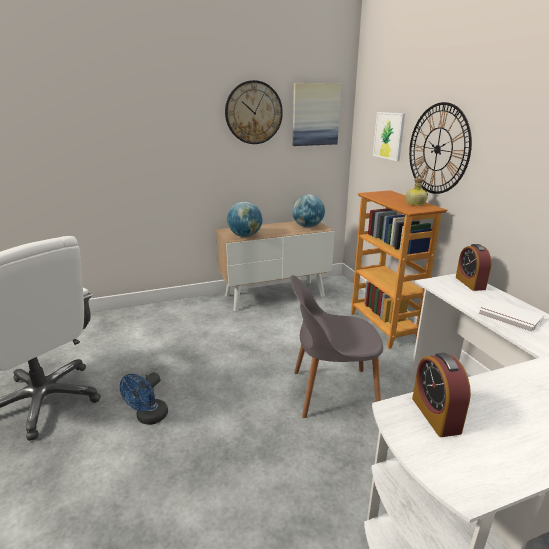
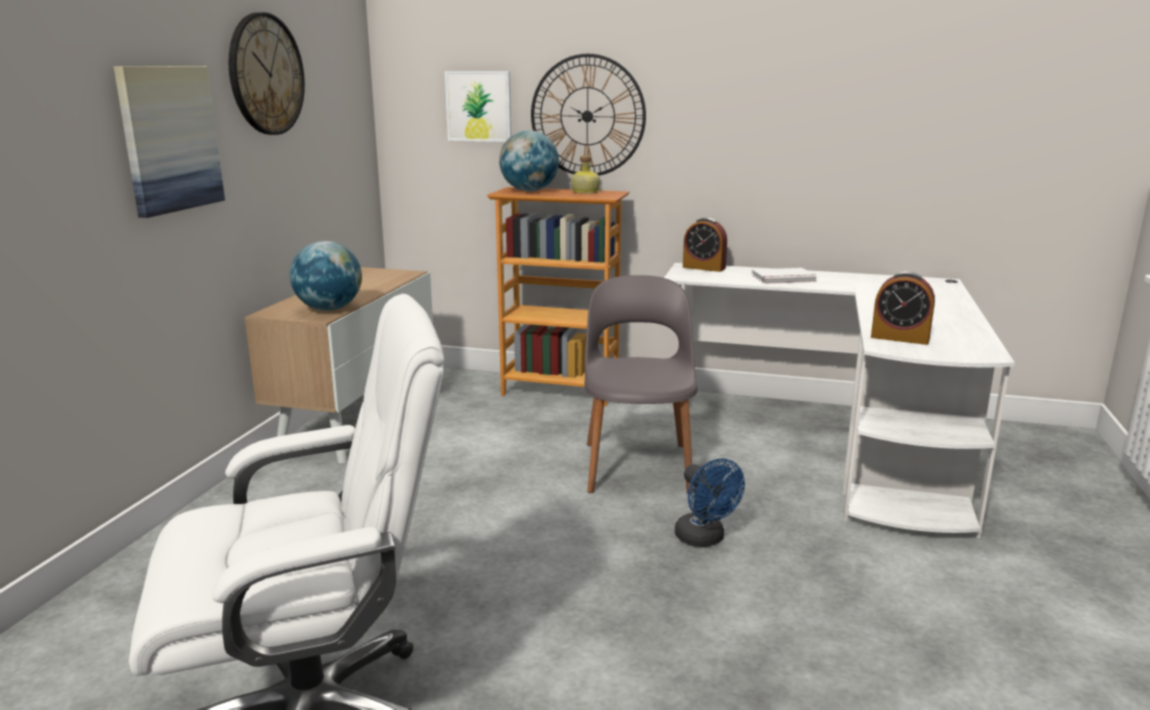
camera: 55 degrees left, 5 degrees down
(149, 418) = (522, 610): blue fan -> blue fan (704, 539)
(307, 226) = (380, 276): globe -> globe (529, 191)
(315, 114) = (336, 78): picture -> picture (170, 139)
(331, 391) = (638, 465): grey chair -> grey chair turned 150 degrees clockwise

